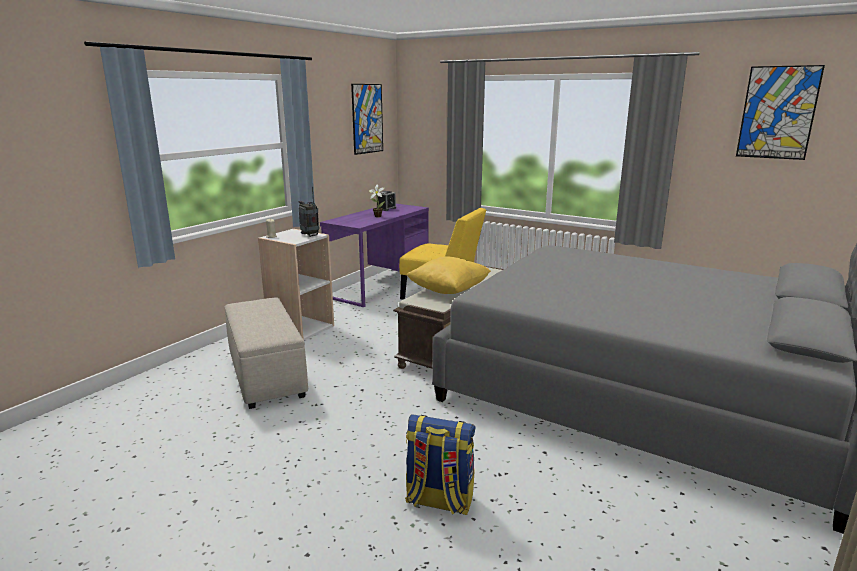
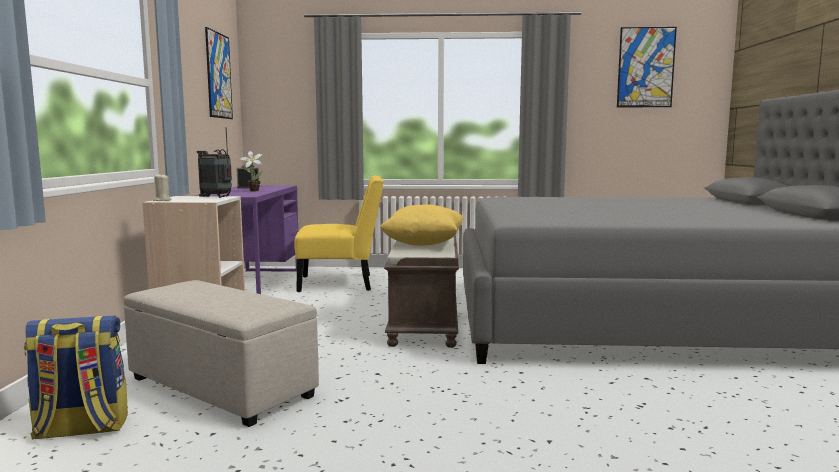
camera: 30 degrees left, 10 degrees down
(439, 501) = (626, 445): backpack -> backpack (81, 429)

